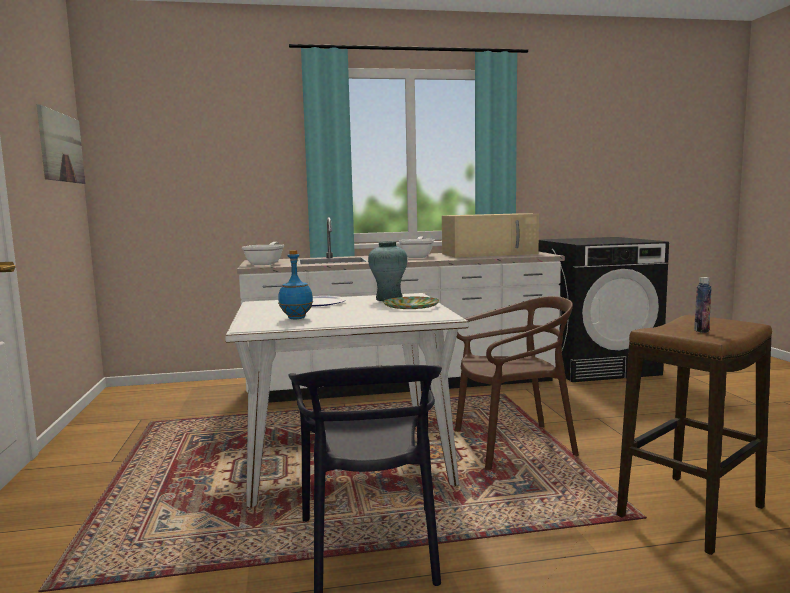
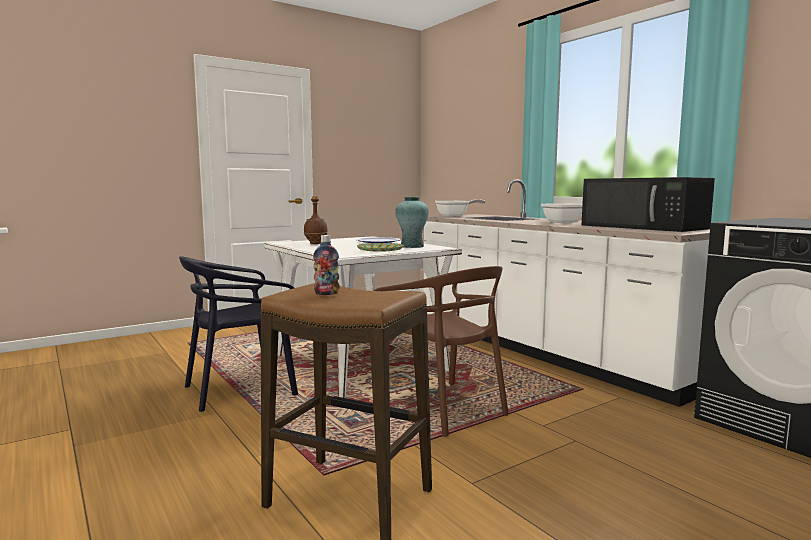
camera: 65 degrees right, 0 degrees up
(61, 147) = (387, 132): picture -> none
(296, 318) = (315, 243): blue bottle -> brown bottle
(490, 254) = (644, 227): beige microwave -> black microwave

